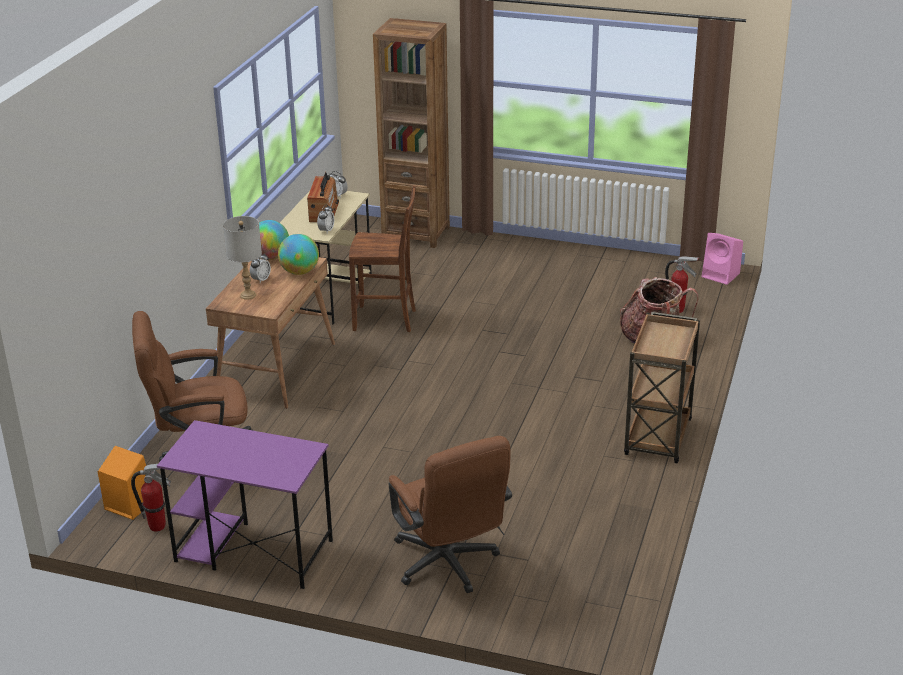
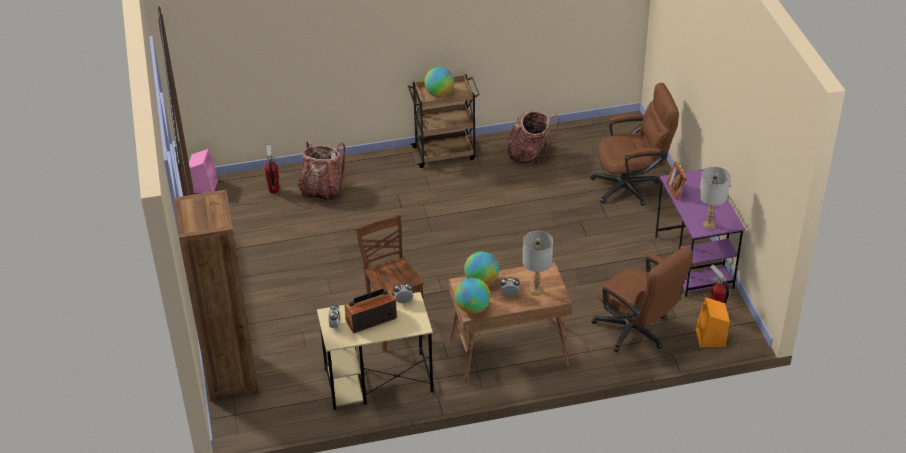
camera: 120 degrees left, 10 degrees up
(197, 441) = (709, 225): none -> grey table lamp
(287, 445) = (677, 189): none -> picture frame
(449, 566) = (631, 186): brown office chair -> brown office chair turned 45 degrees clockwise
(598, 504) = (529, 154): none -> backpack
(662, 338) = (439, 94): none -> globe

